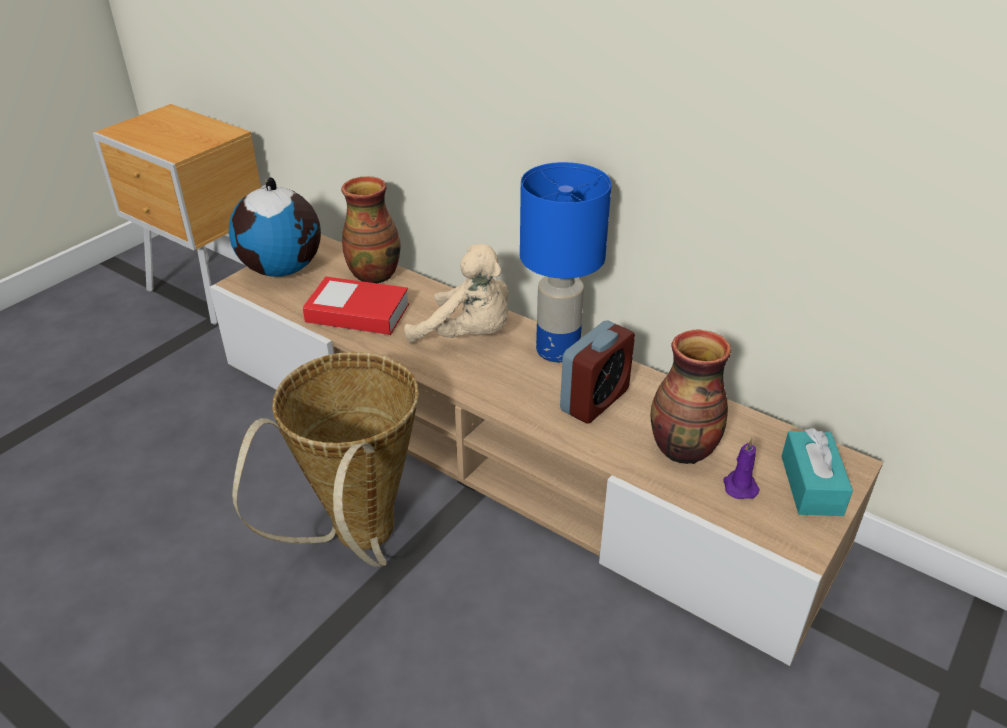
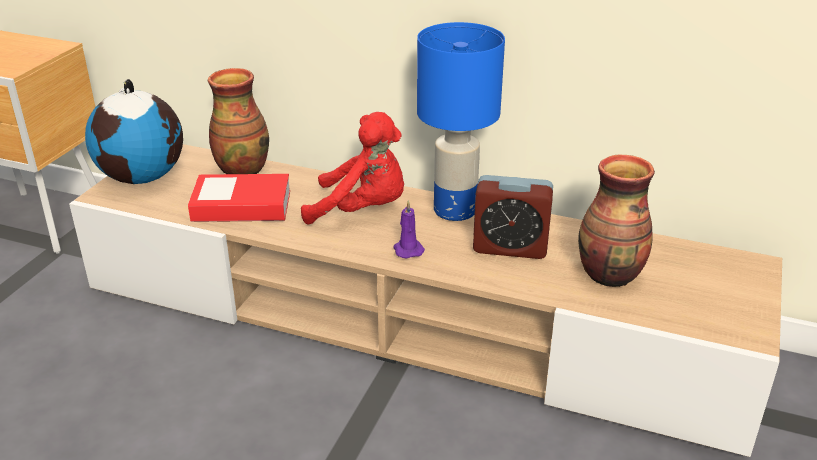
camera: 15 degrees left, 5 degrees down
(358, 541) = (297, 431): basket -> none
(467, 335) = (362, 210): beige plush toy -> red plush toy
(594, 400) = (510, 247): alarm clock -> alarm clock turned 75 degrees clockwise
(739, 486) = (673, 297): purple candle -> purple candle (407, 249)
(811, 485) = (733, 286): turquoise tissue box -> none

